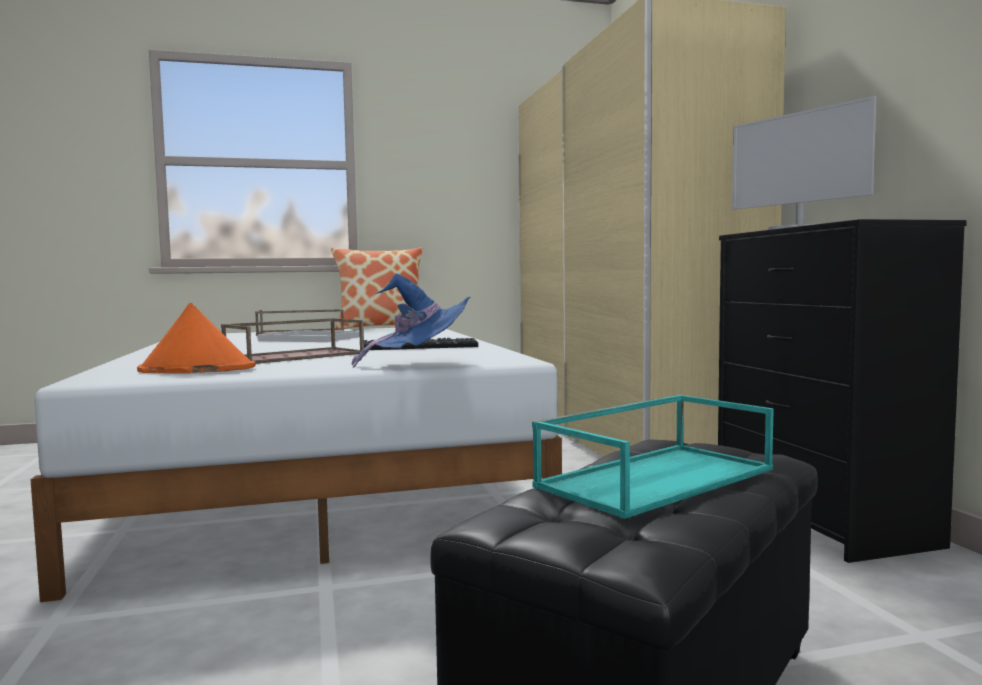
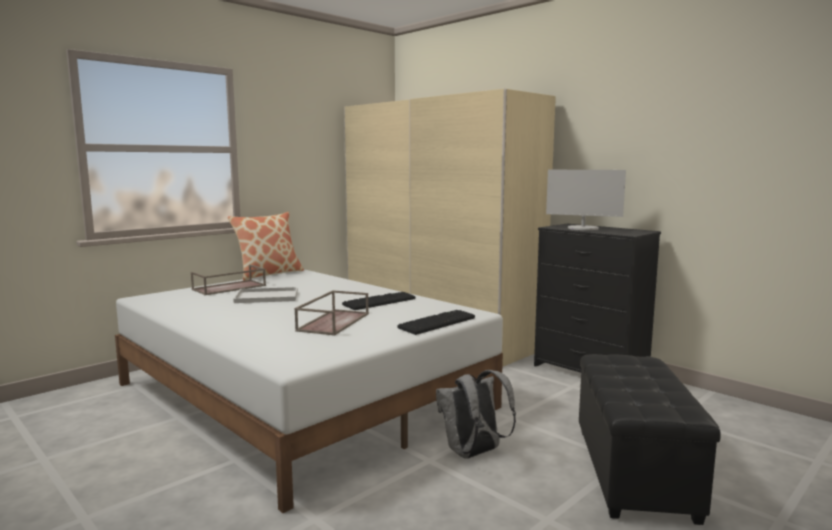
camera: 30 degrees left, 5 degrees up
(196, 369) = (320, 345): orange hat -> none
(404, 595) = (473, 453): none -> grey backpack
(419, 364) = (437, 323): blue hat -> keyboard
(656, 477) = (636, 377): turquoise tray -> none

